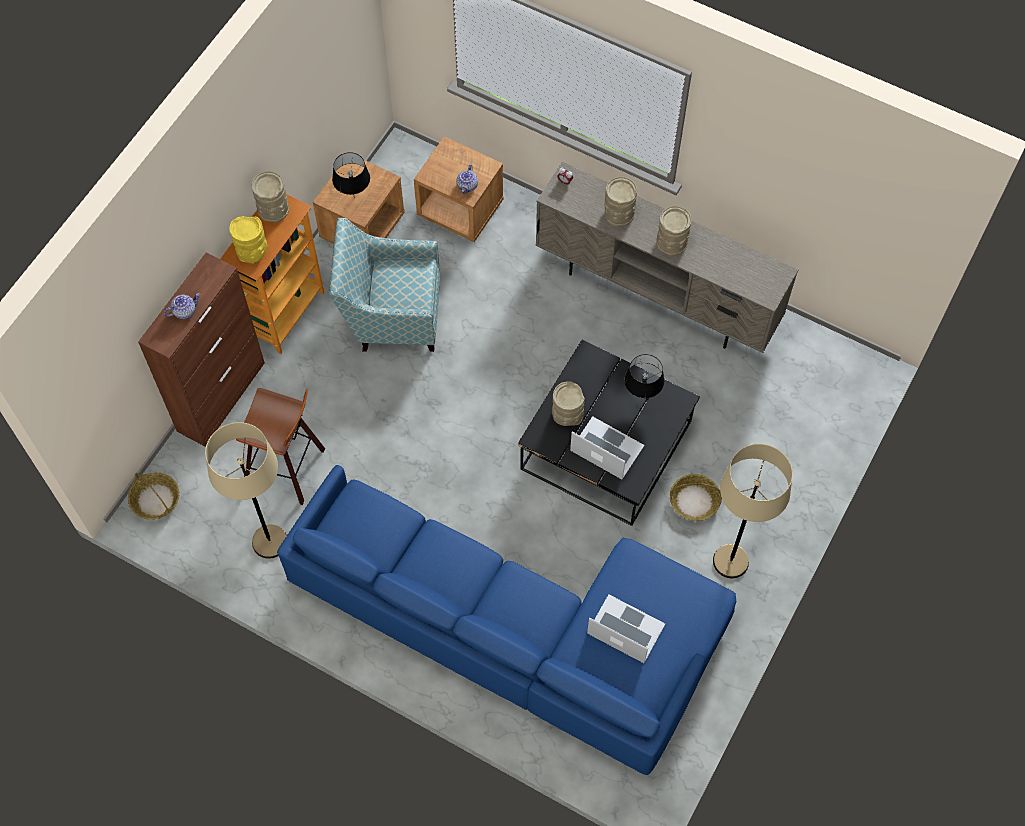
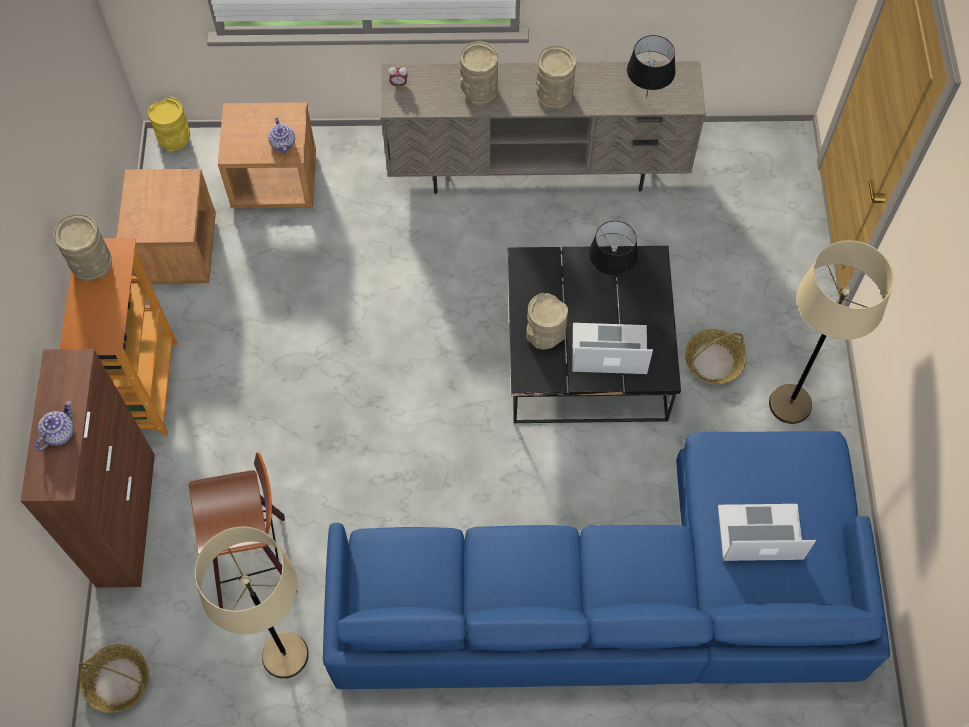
camera: 30 degrees left, 0 degrees up
(252, 252) = (95, 325): yellow vase -> yellow vase (175, 140)
(354, 198) = (161, 215): black table lamp -> black table lamp (645, 97)
(390, 315) = (267, 330): armchair -> none

